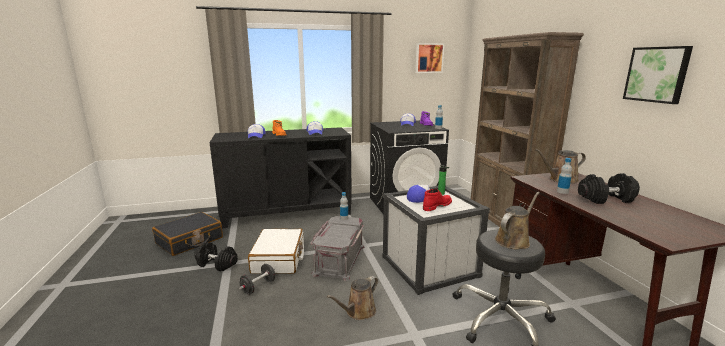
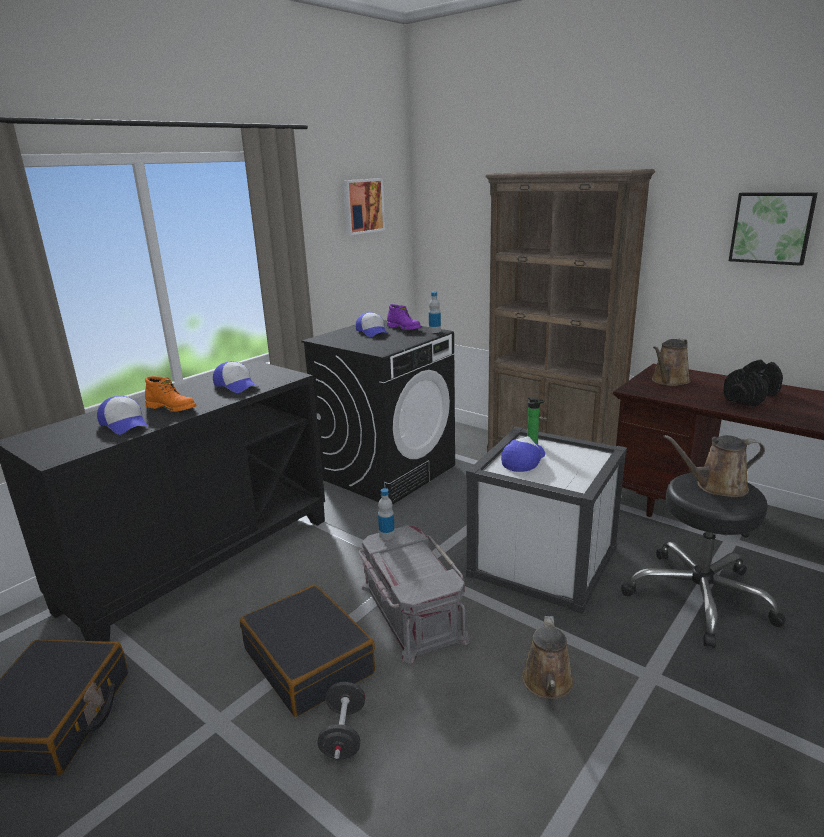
camera: 35 degrees left, 5 degrees up
(216, 264) = (196, 737): black dumbbell -> none
(279, 259) = (309, 661): white suitcase -> black suitcase
(436, 206) = (561, 467): red boot -> none
(513, 240) = (716, 487): brown watering can -> brown watering can turned 105 degrees counterclockwise
(562, 191) = (700, 399): bottle -> none

